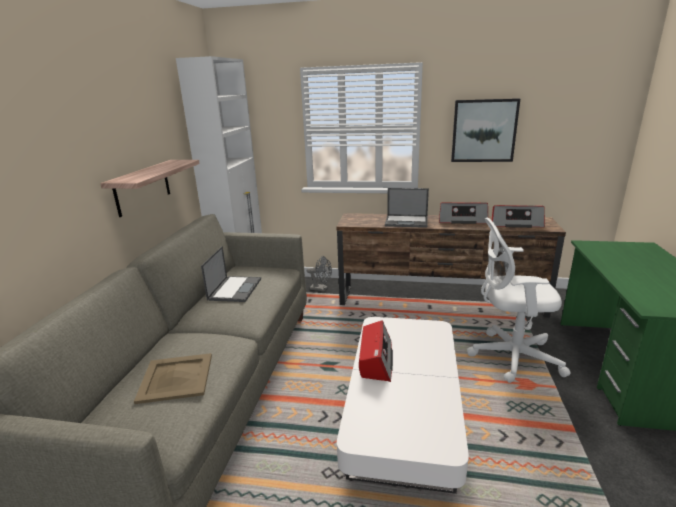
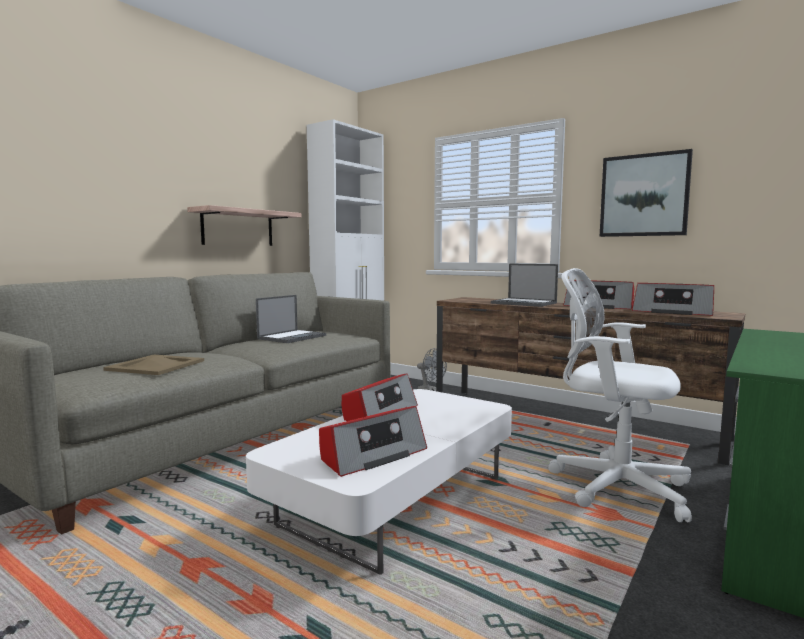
camera: 25 degrees right, 15 degrees down
(425, 413) = (372, 455): none -> radio

